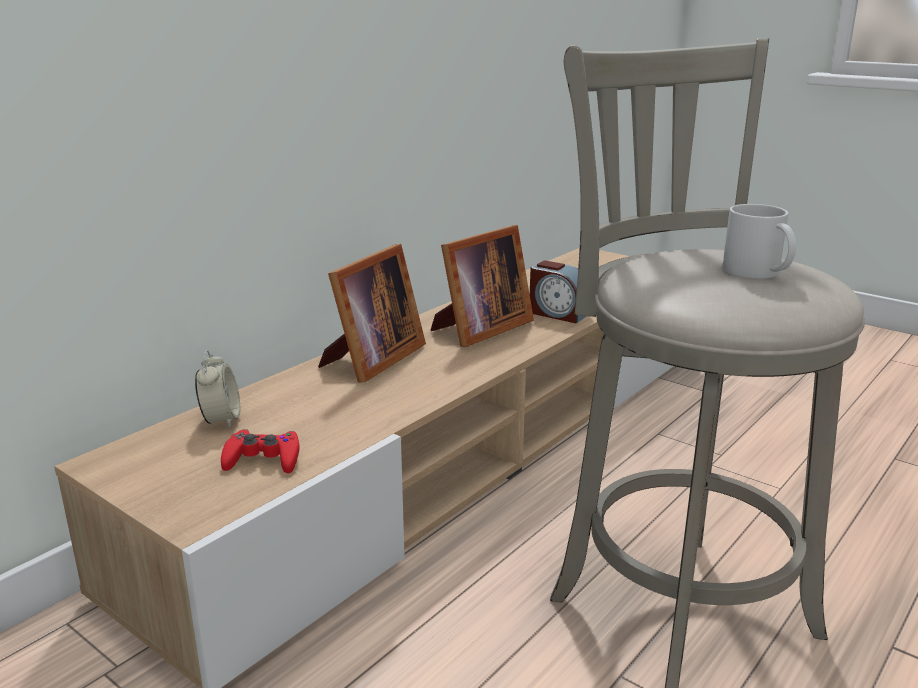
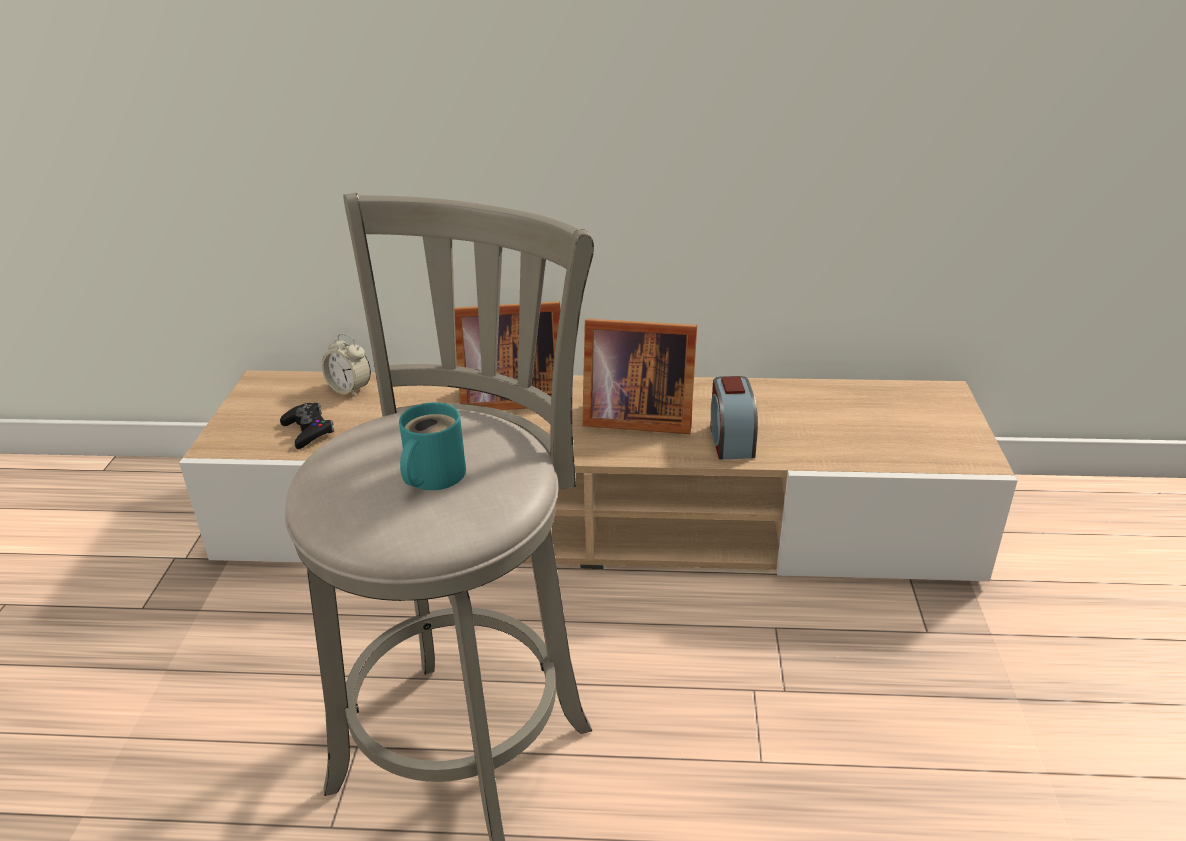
camera: 55 degrees right, 10 degrees up
(221, 420) = (350, 389): alarm clock -> alarm clock turned 75 degrees clockwise
(263, 459) = (308, 430): red game controller -> black game controller
(753, 272) = (431, 476): white mug -> turquoise mug

